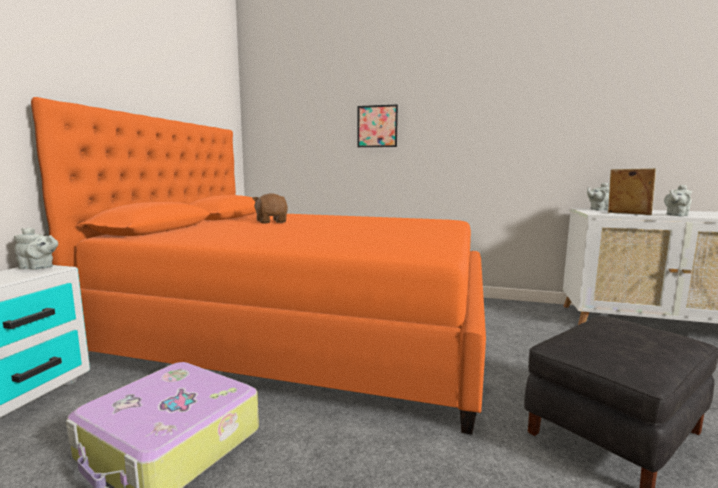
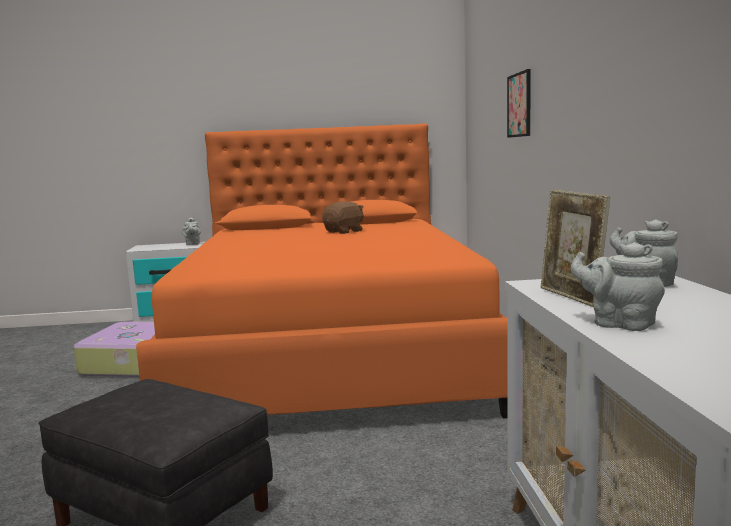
camera: 70 degrees right, 0 degrees up
(628, 214) = (571, 297): picture frame -> picture frame turned 135 degrees clockwise

